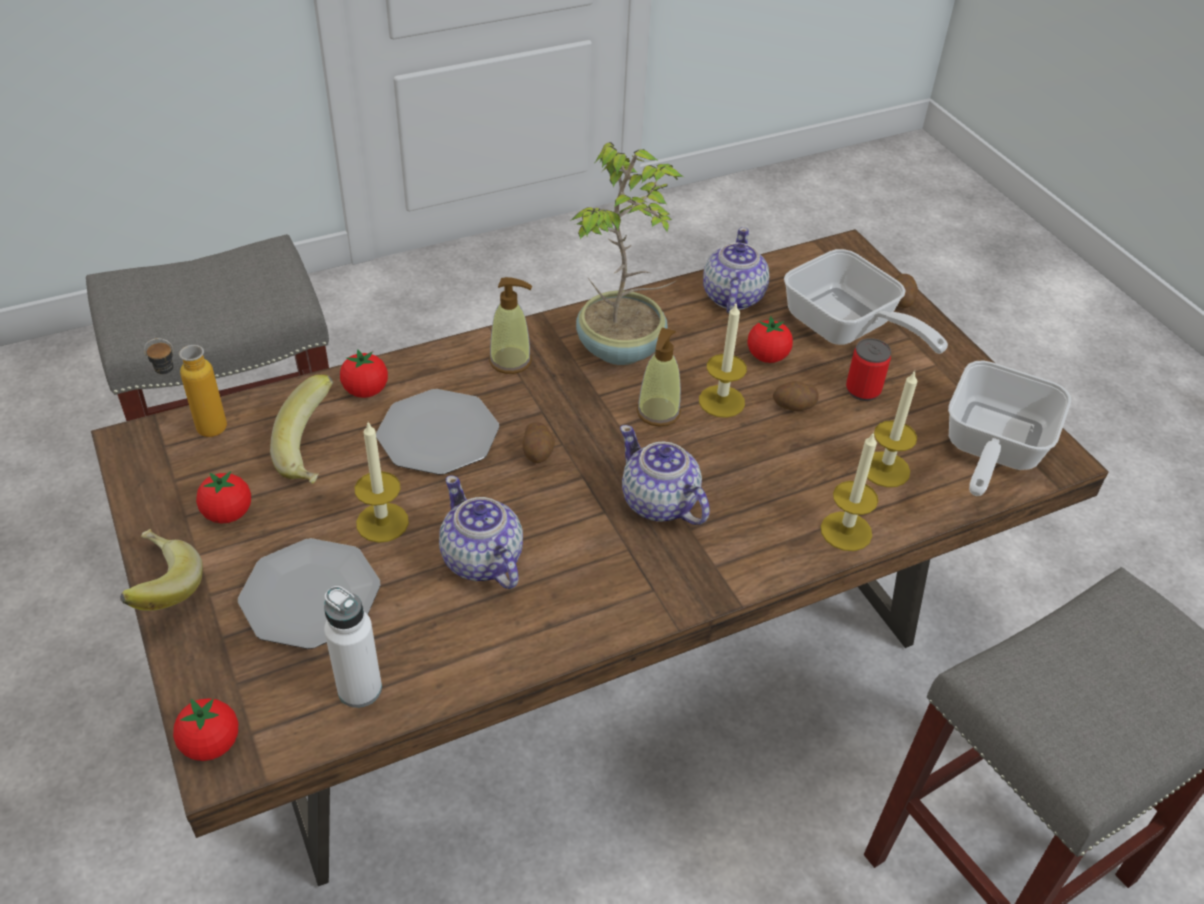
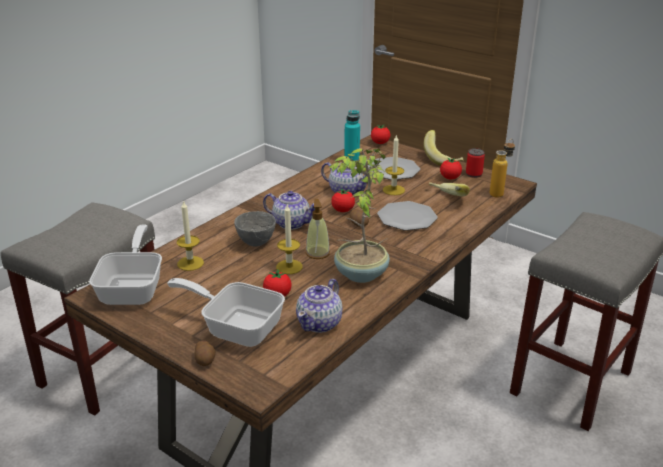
camera: 155 degrees right, 15 degrees down
(360, 689) = (351, 159): white bottle -> turquoise bottle
(366, 391) = (457, 222): tomato -> tomato (343, 210)
(510, 361) = (409, 252): soap dispenser -> none
(732, 297) = (320, 323): teapot -> teapot turned 45 degrees clockwise
(752, 477) = (255, 242): none -> grey bowl
(794, 406) = (249, 276): potato -> none
(846, 531) = (202, 236): candle -> none
(863, 390) = (214, 295): can -> can (474, 174)

